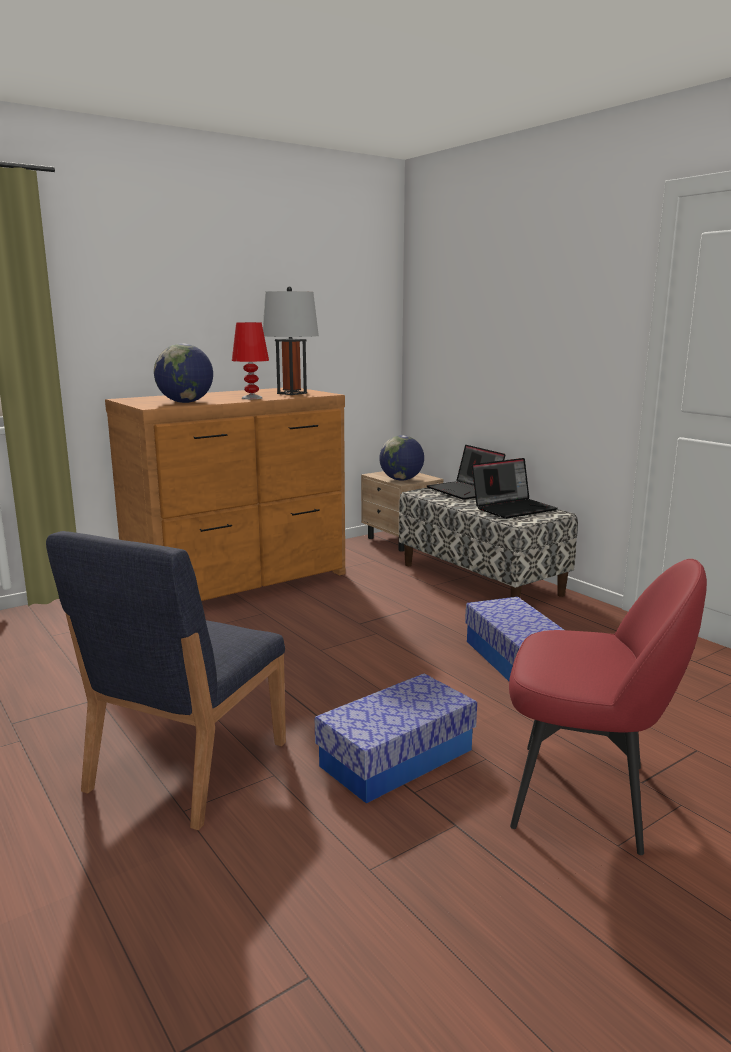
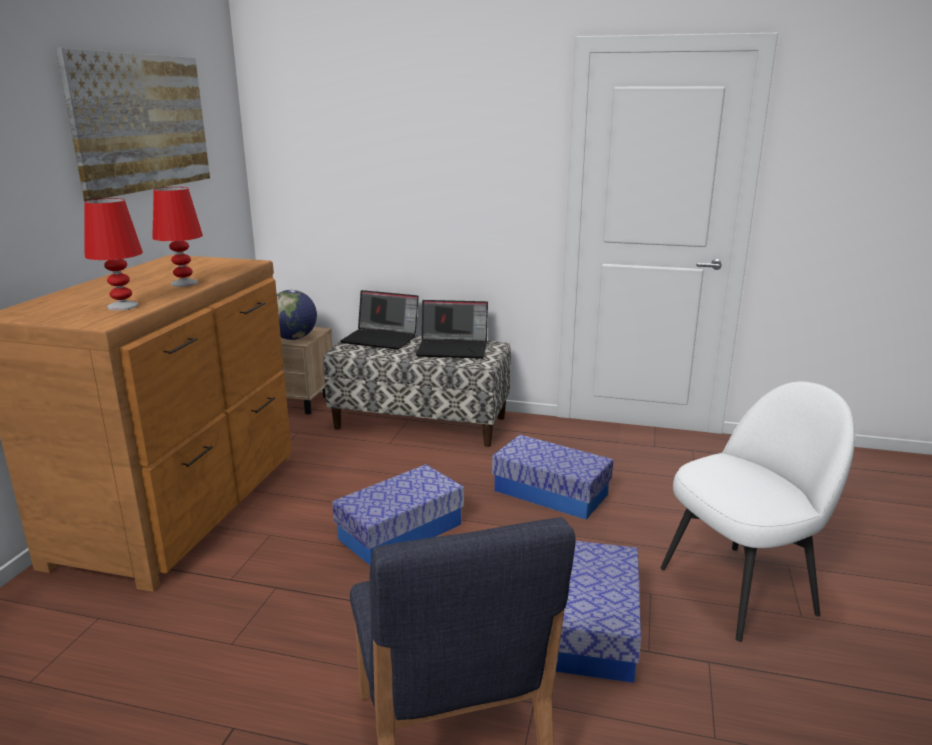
camera: 40 degrees left, 5 degrees up
(185, 402) = (122, 306): globe -> red table lamp
(286, 281) = (142, 122): none -> picture
(292, 393) = (207, 267): grey table lamp -> none
(350, 641) = (400, 531): none -> storage box
(513, 508) = (453, 349): laptop -> laptop turned 75 degrees clockwise
(585, 796) = (740, 589): red chair -> white chair

